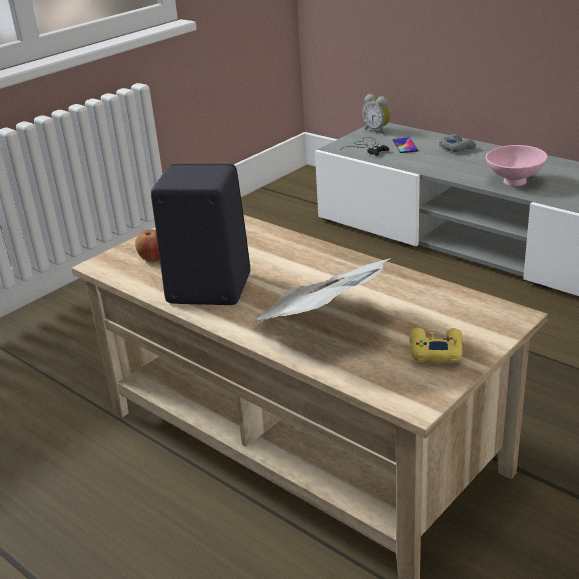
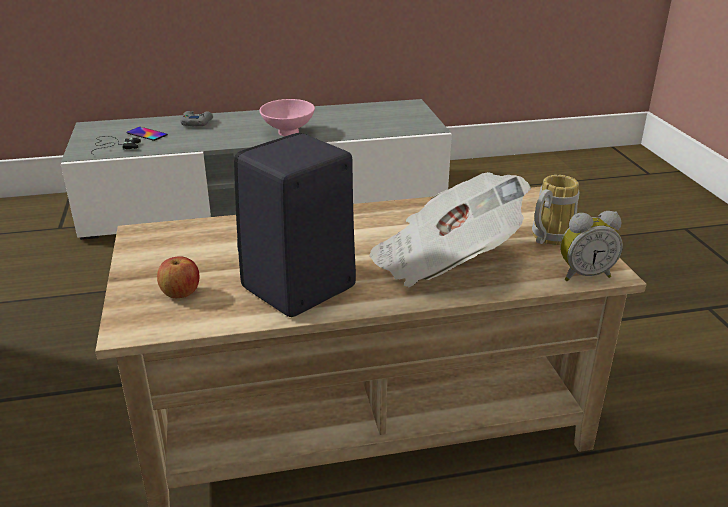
camera: 55 degrees left, 0 degrees up
(377, 130) = (94, 130): alarm clock -> alarm clock (584, 274)
(435, 351) = (547, 237): yellow game controller -> mug

